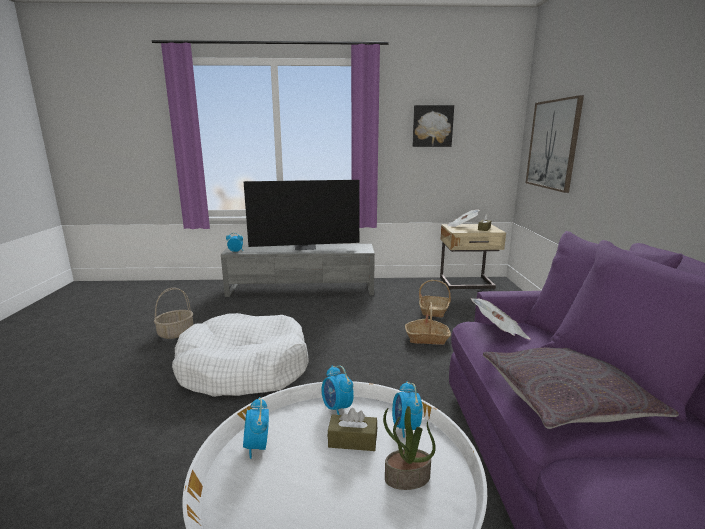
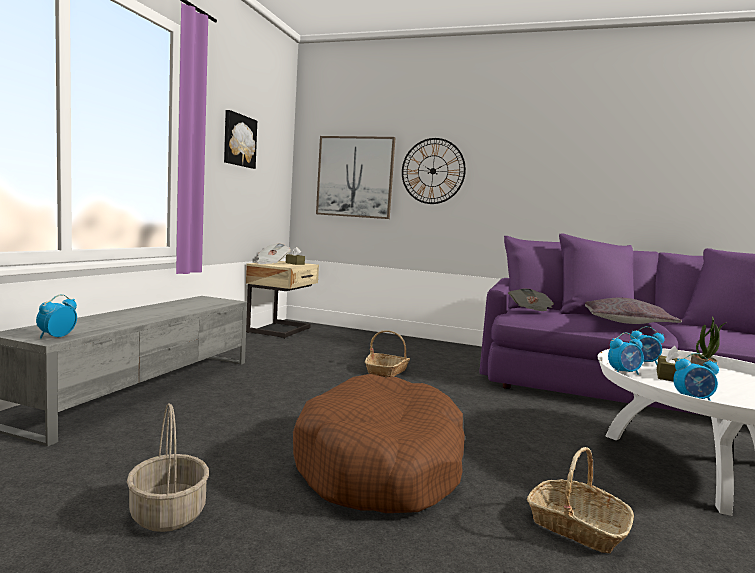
camera: 70 degrees left, 10 degrees down
(244, 368) = (381, 465): white dog bed -> brown dog bed
(305, 248) = (149, 312): television -> none
(434, 310) = (328, 354): basket -> basket (576, 527)
(607, 134) = (433, 171): none -> wall clock

